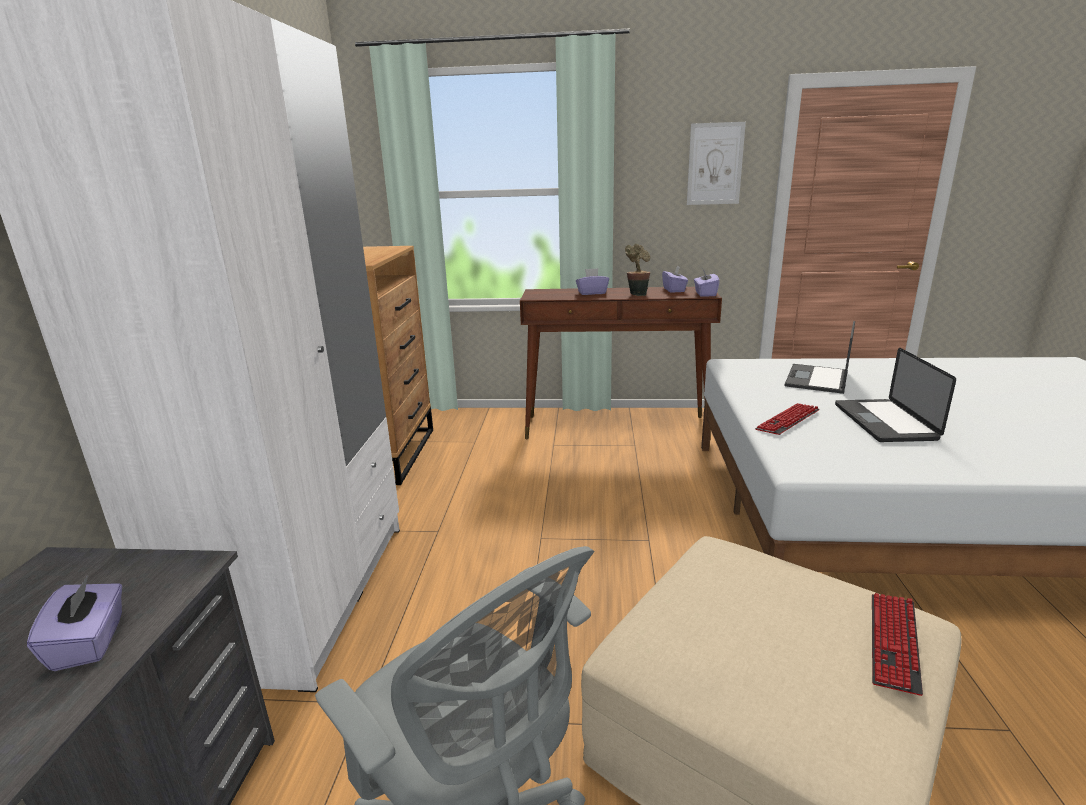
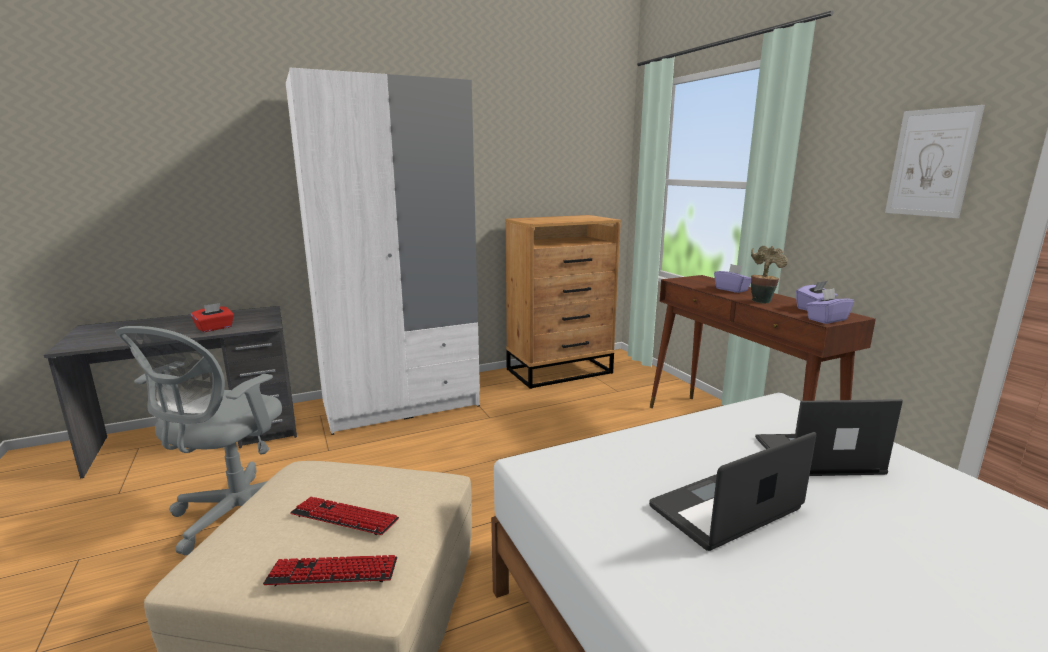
camera: 60 degrees right, 5 degrees down
(90, 642) = (215, 328): purple tissue box -> red tissue box
(787, 421) = (648, 449): keyboard -> keyboard (344, 517)

